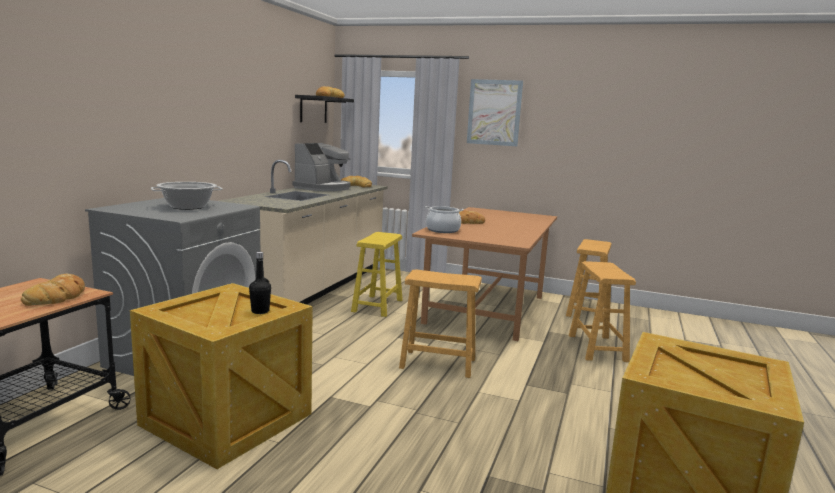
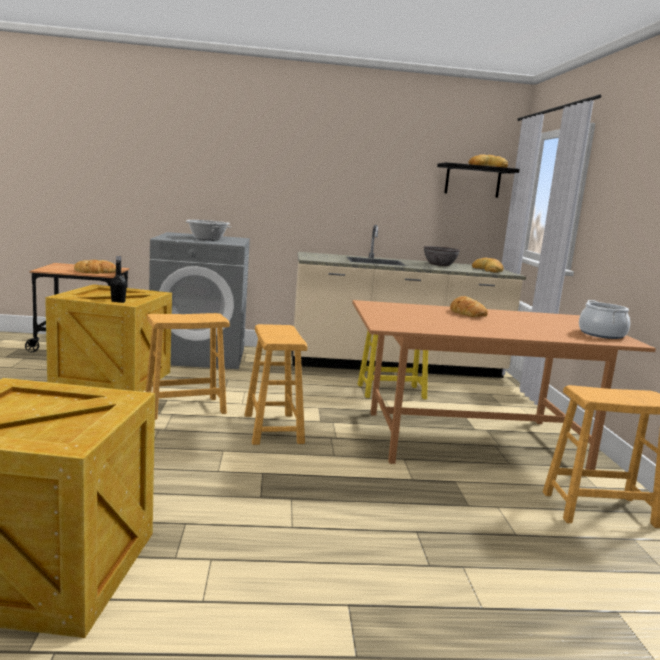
camera: 65 degrees right, 0 degrees up
(323, 188) = (439, 264): coffee machine -> grey bowl
(442, 230) = (393, 306): cooking pot -> cooking pot (602, 334)
(494, 112) = (623, 175): picture -> none
(597, 348) = (440, 517): brown stool -> brown stool (185, 408)

